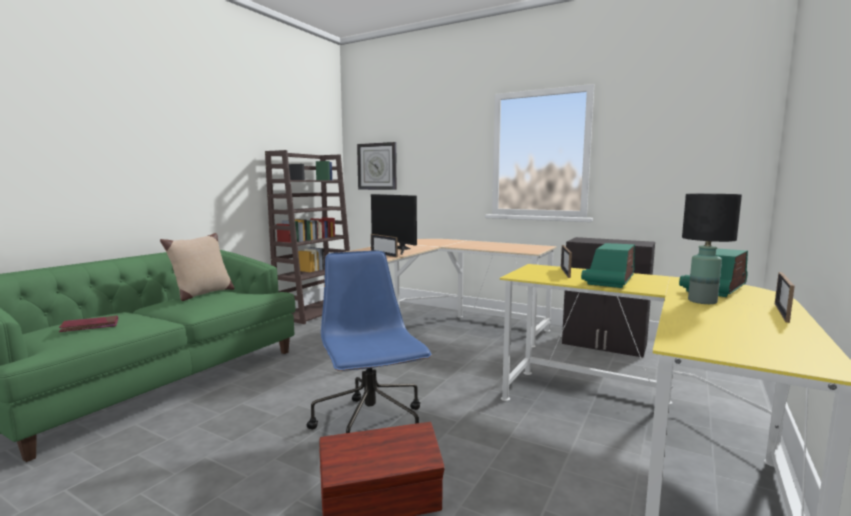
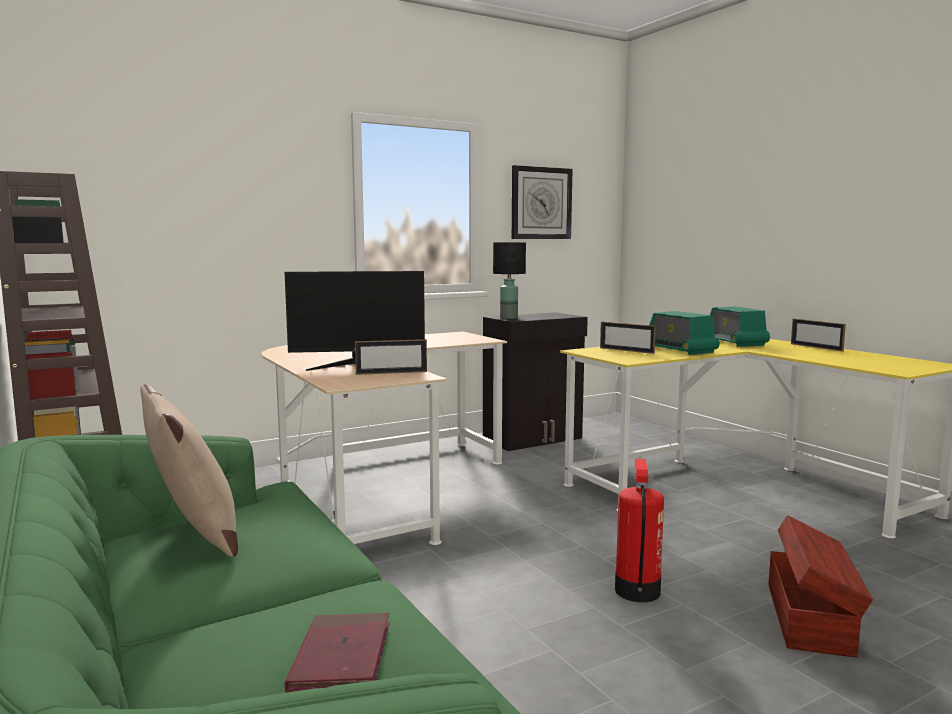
camera: 60 degrees left, 0 degrees up
(371, 426) = (637, 590): blue office chair -> fire extinguisher
(377, 166) = (110, 215): wall clock -> wall clock (541, 203)
(703, 301) = (774, 350): black table lamp -> black table lamp (509, 318)

